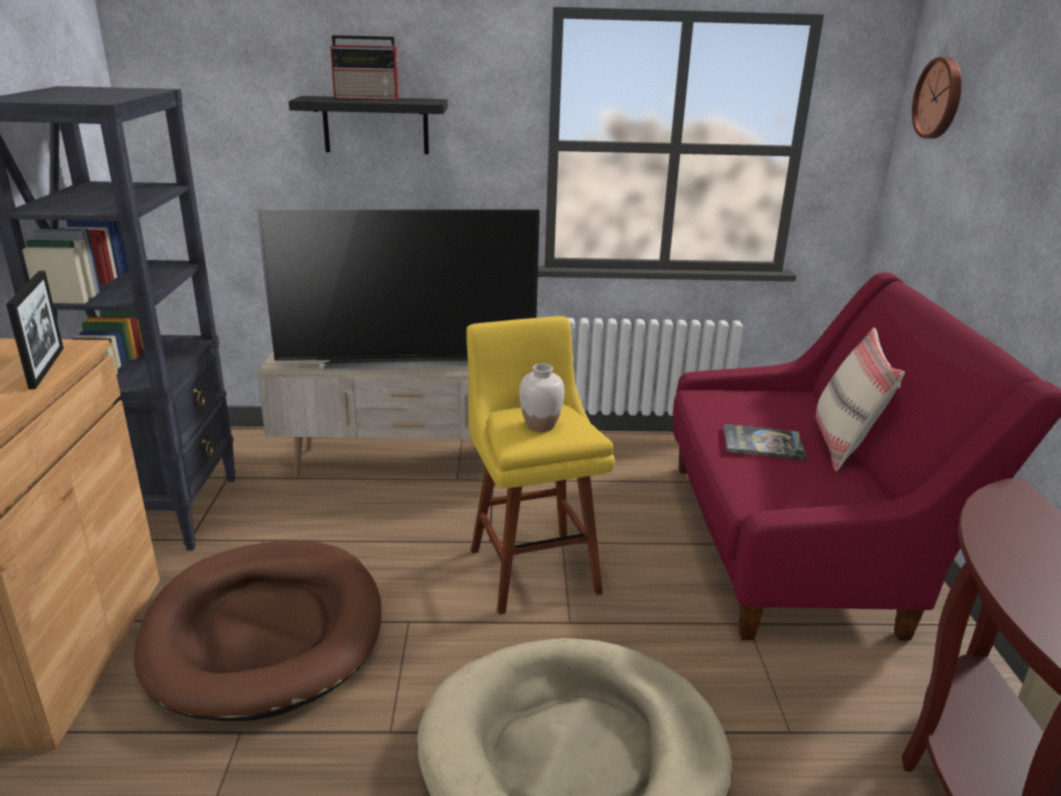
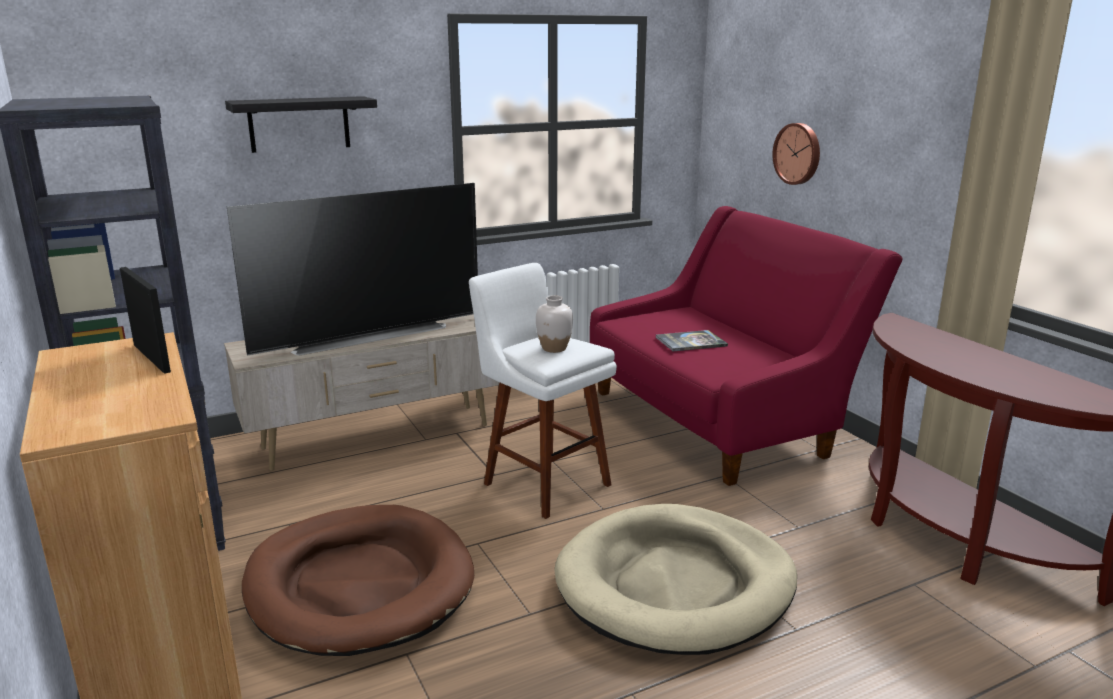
camera: 25 degrees left, 5 degrees down
(368, 98) = (296, 99): radio -> none
(532, 566) = (542, 482): yellow stool -> white stool
(844, 445) = (743, 332): beige pillow -> none
(940, 98) = (741, 73): wall clock -> wall clock (798, 153)

